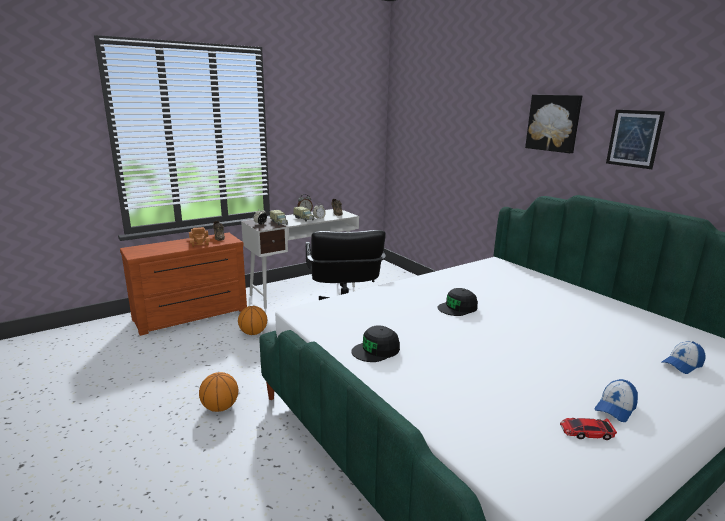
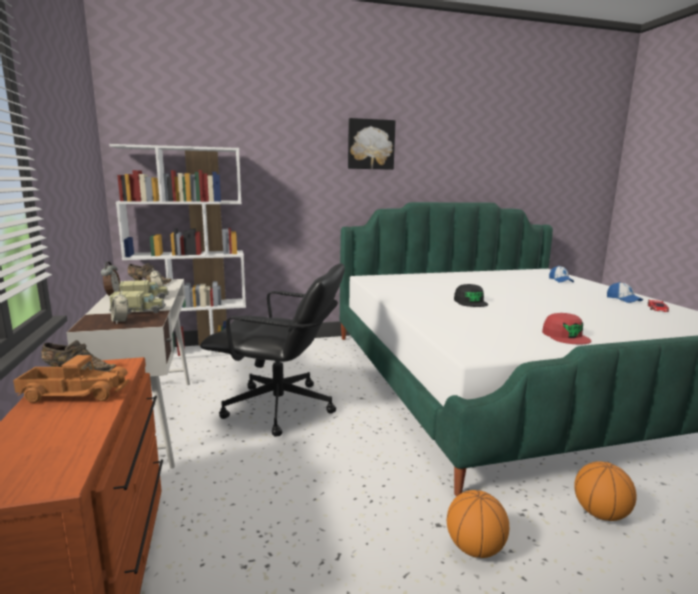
camera: 70 degrees left, 5 degrees down
(253, 333) = (256, 490): basketball -> basketball (600, 513)
(376, 350) = (565, 336): black cap -> red cap
(401, 275) = (194, 352): none -> white bookcase
(634, 138) = (436, 154): picture -> none

